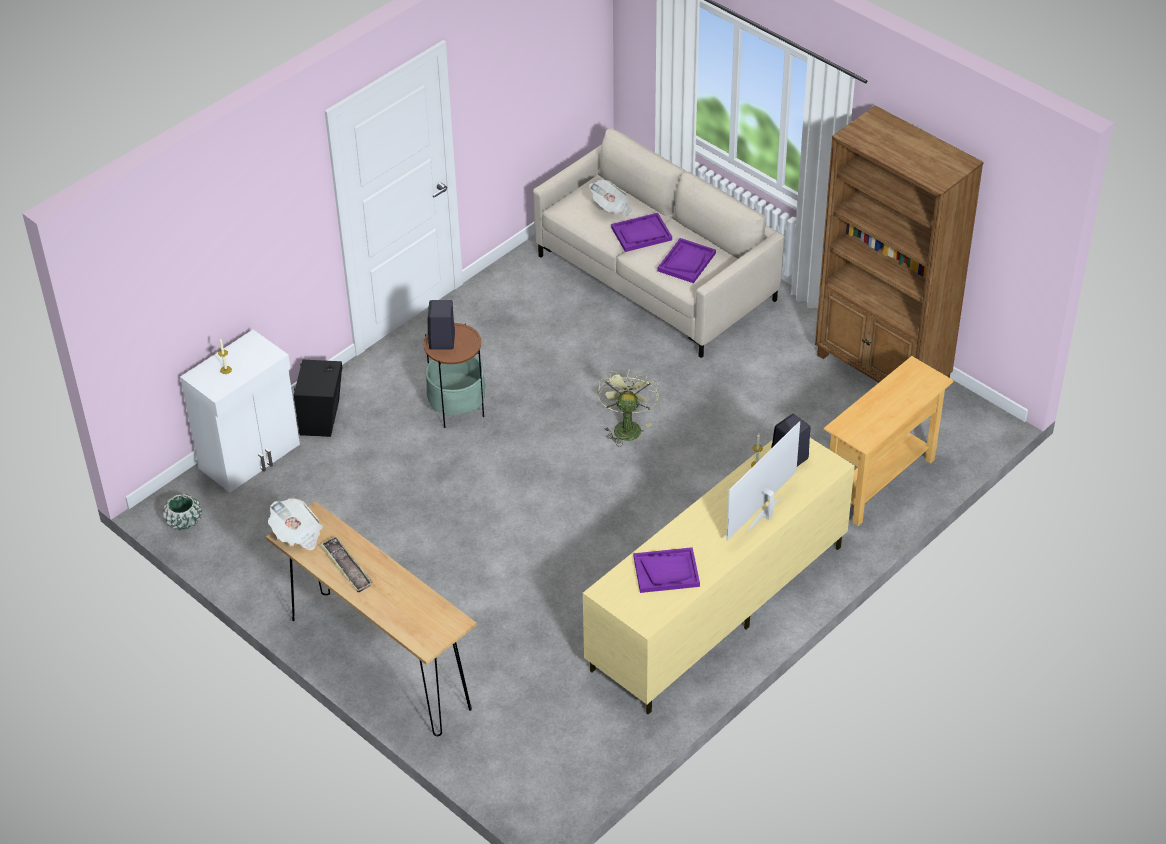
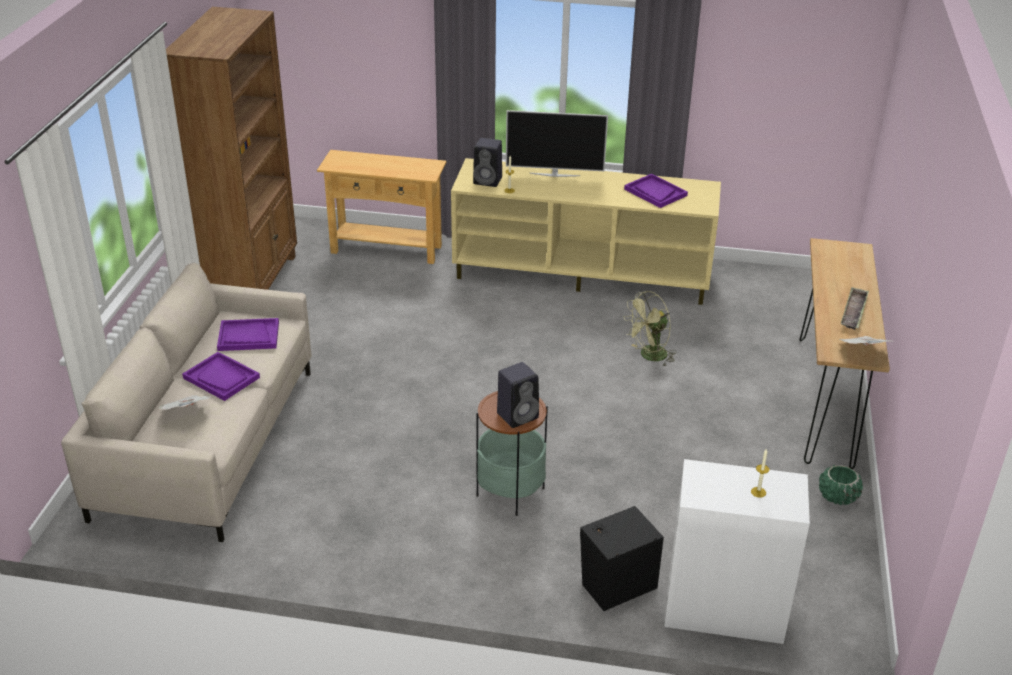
camera: 125 degrees left, 10 degrees down
(183, 521) = (853, 610): green planter -> green planter (838, 496)
(626, 426) = (437, 381): green fan -> green fan (649, 356)

